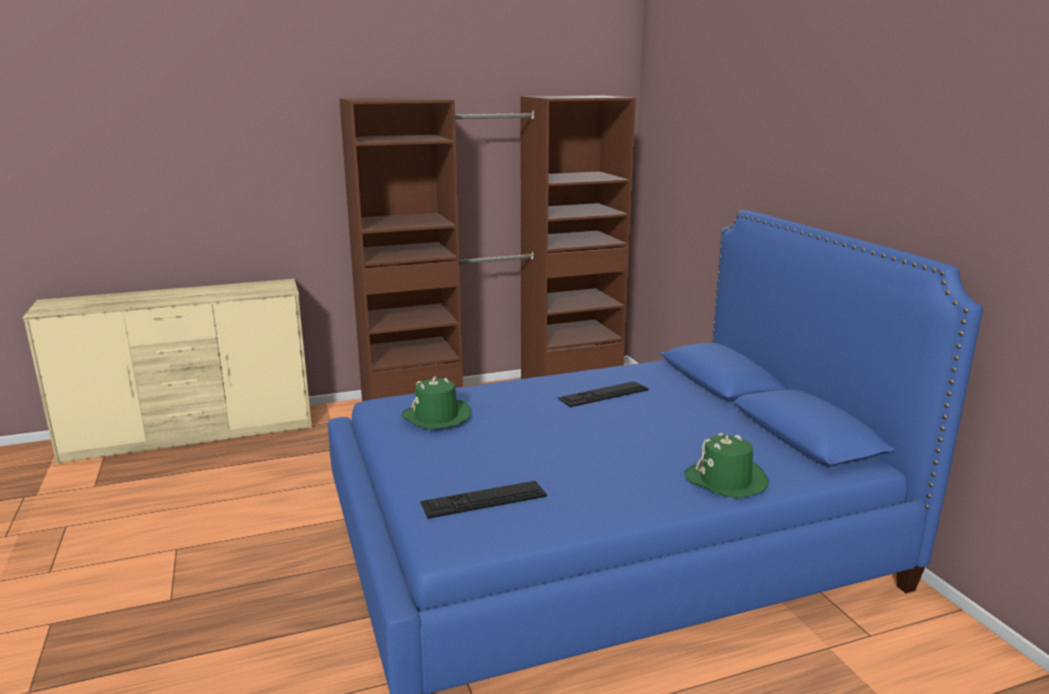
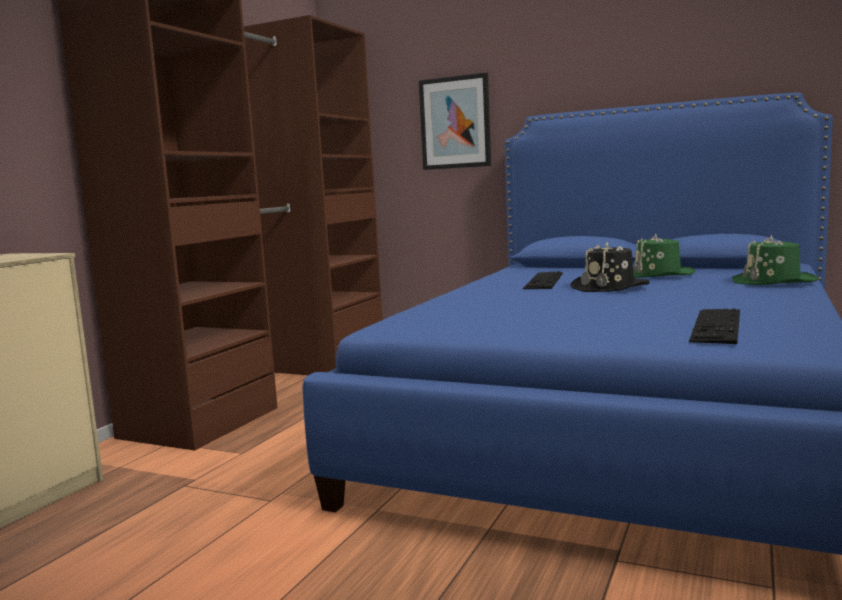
camera: 45 degrees left, 10 degrees down
(436, 417) = (482, 313): green hat -> green hat (659, 275)
(603, 424) = (610, 287): none -> black hat
(707, 194) = (455, 122): none -> picture

